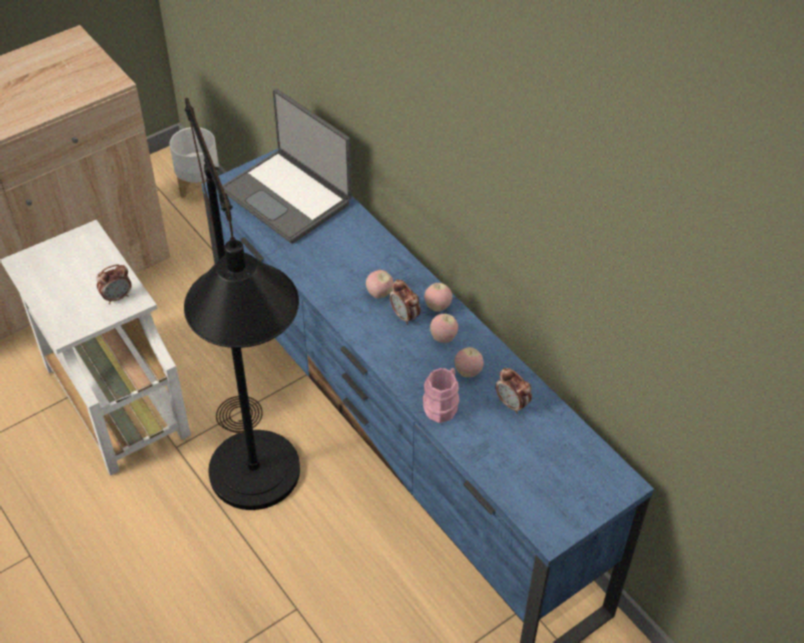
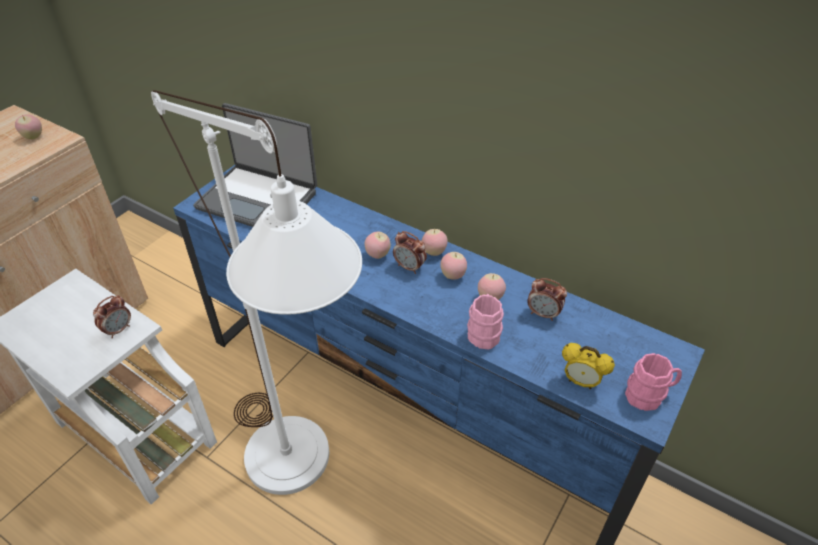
camera: 20 degrees left, 5 degrees down
(88, 72) = (33, 137): none -> apple
(200, 187) = (156, 240): white planter -> none
(260, 493) = (300, 474): black floor lamp -> white floor lamp
(508, 480) = (580, 382): none -> alarm clock
(566, 513) = (649, 395): none -> pink mug

